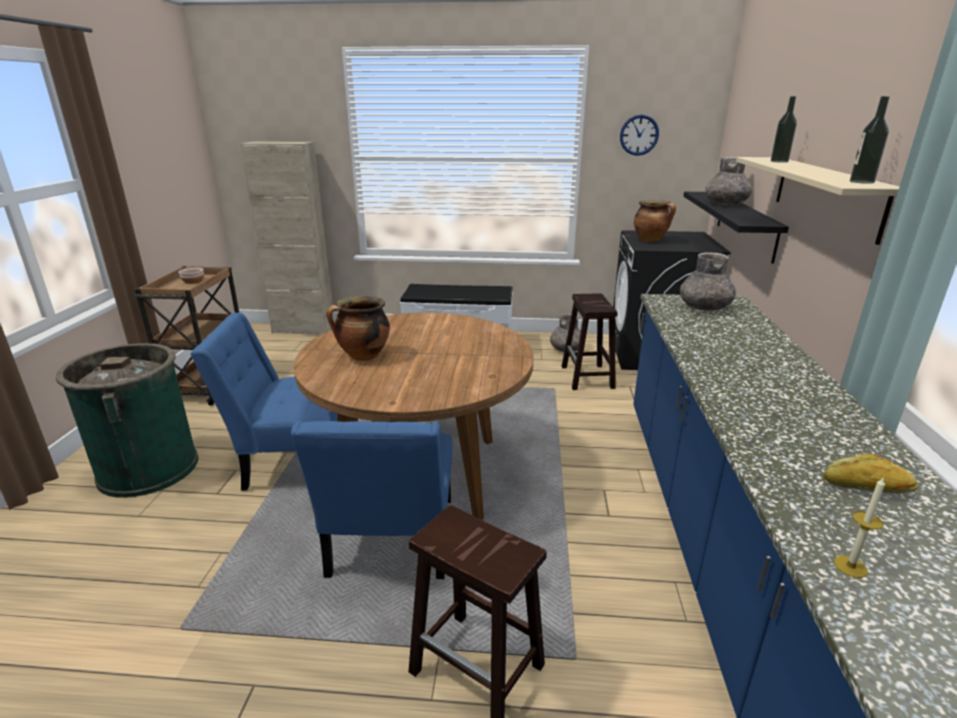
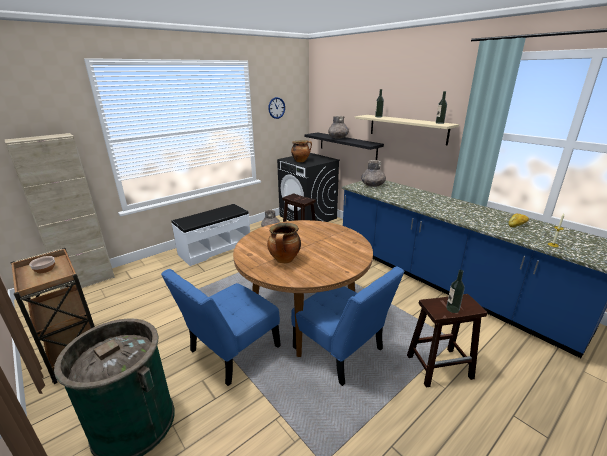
camera: 45 degrees left, 0 degrees up
(466, 549) = (452, 309): none -> bottle

